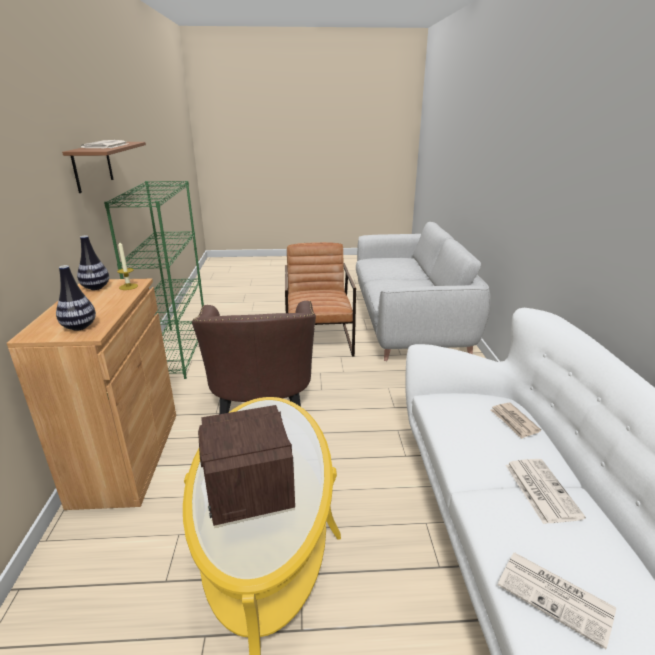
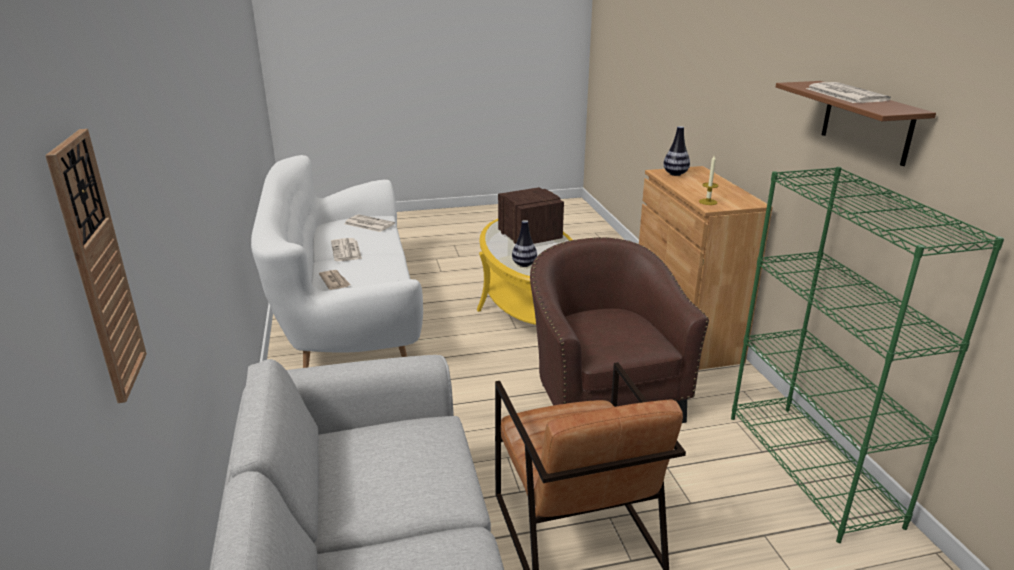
camera: 170 degrees right, 0 degrees up
(96, 288) = (736, 199): vase -> vase (524, 264)
(476, 145) = (98, 269): none -> wall clock

